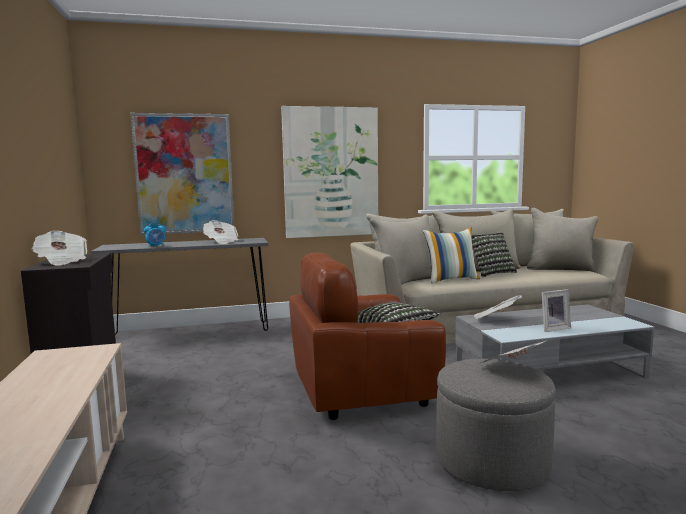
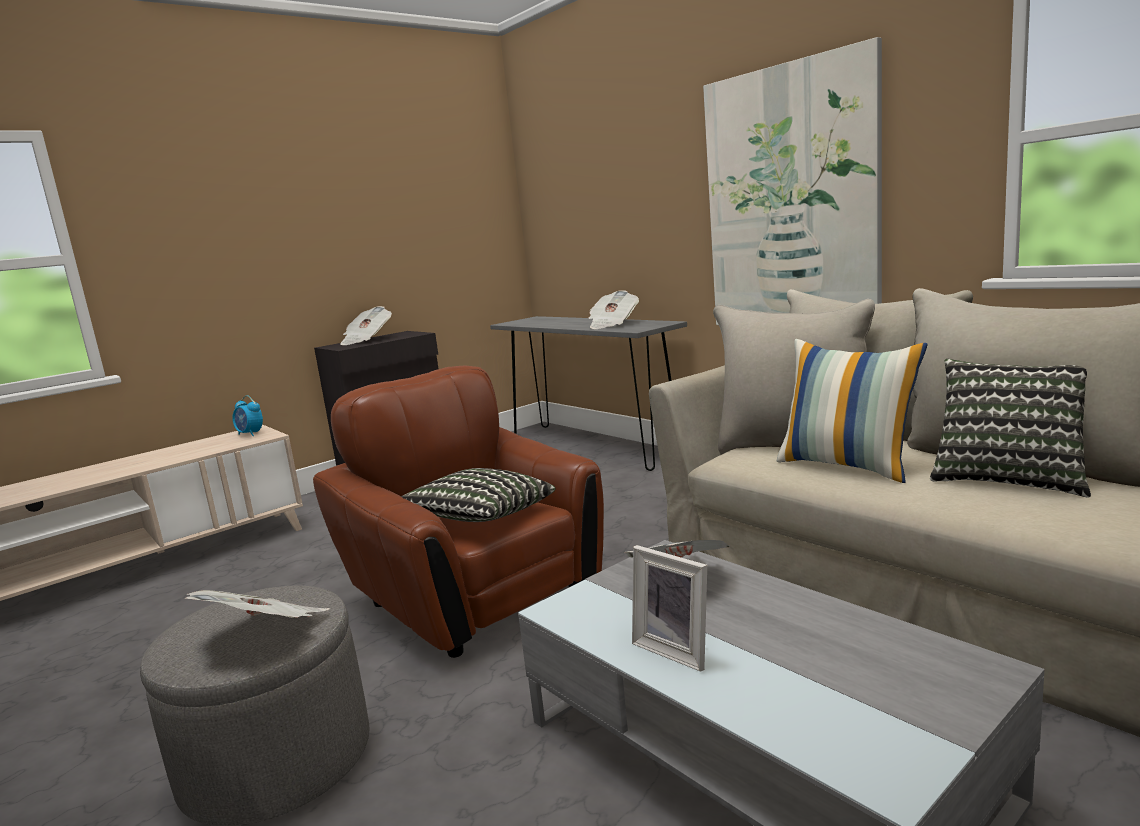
camera: 65 degrees right, 5 degrees up
(156, 246) = (542, 325): alarm clock -> alarm clock (250, 434)
(184, 174) = (601, 221): picture -> none

